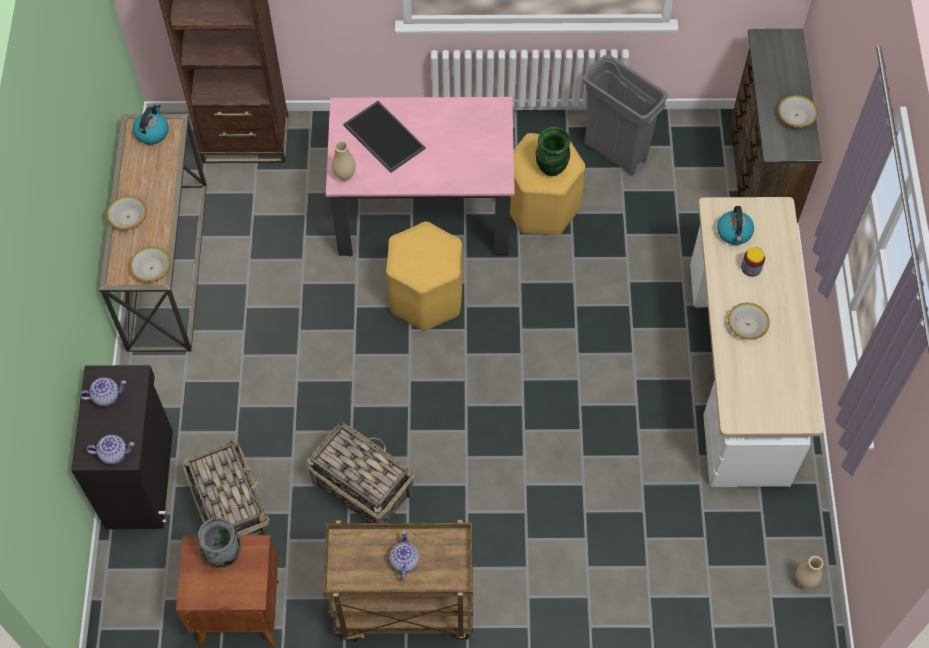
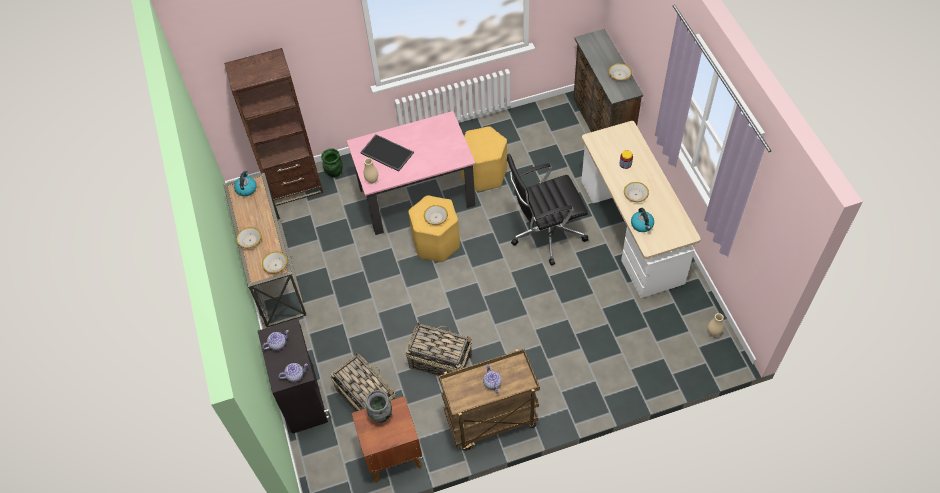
camera: 15 degrees left, 5 degrees down
(427, 262) = (436, 217): none -> bowl
(551, 168) = (488, 146): green vase -> green vase (334, 173)
(601, 333) = (545, 233): none -> black office chair
(616, 152) = (515, 132): grey trash can -> none
(734, 233) = (608, 148): kettle -> kettle (642, 225)

